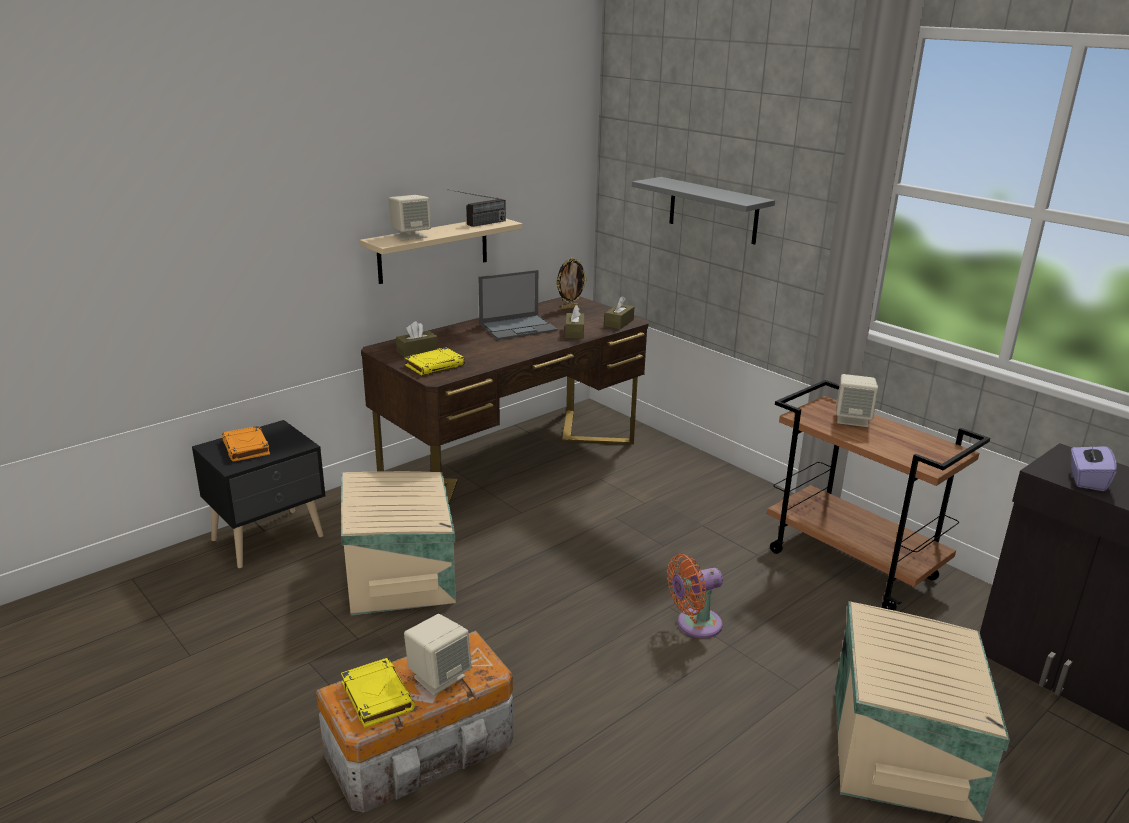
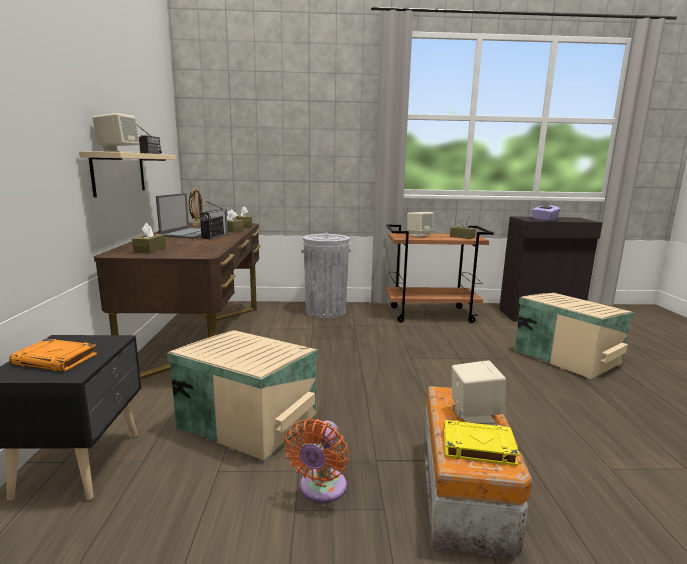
camera: 50 degrees left, 10 degrees down
(435, 365) = (185, 251): yellow book -> none
(527, 342) = (215, 236): none -> radio
(694, 625) = (433, 358): orange fan -> orange fan (321, 489)
(710, 485) = (325, 311): none -> grey trash can
(713, 210) = (283, 147): grey shelf -> none
(915, 451) = (462, 237): none -> brown tissue box

